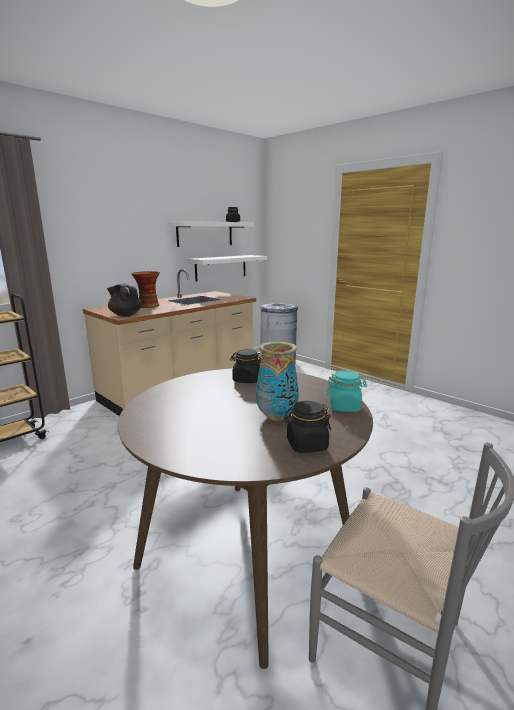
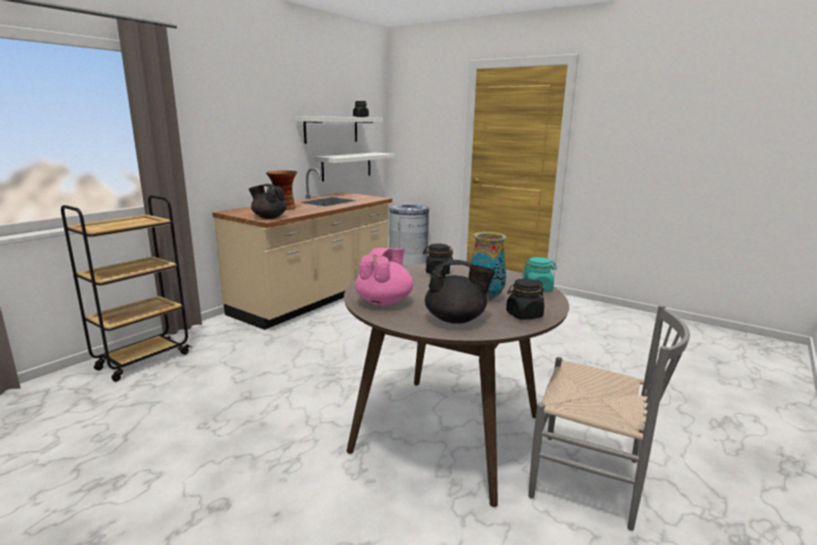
camera: 10 degrees left, 0 degrees up
(161, 415) = (384, 301): none -> pink teapot
(222, 446) = (456, 319): none -> black teapot

